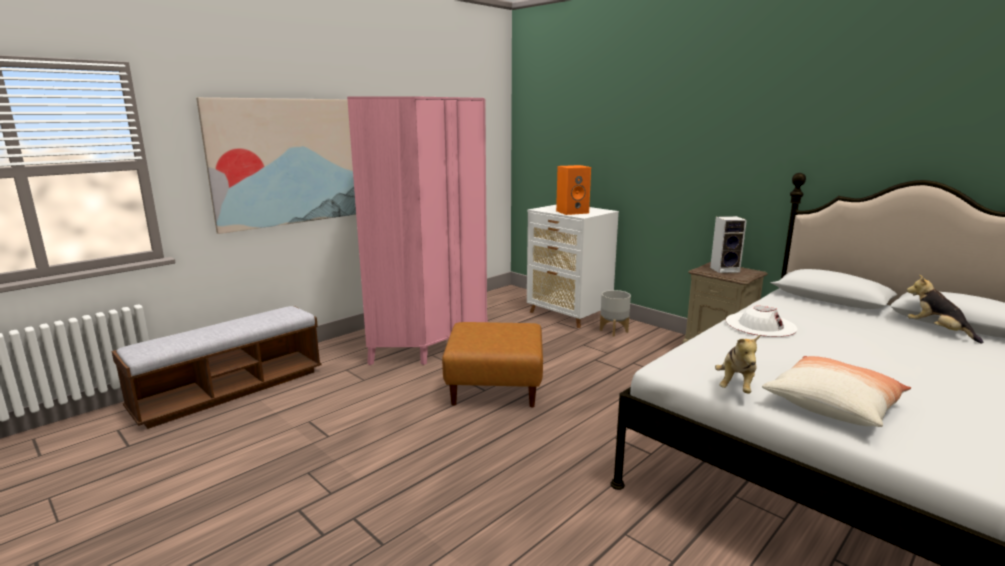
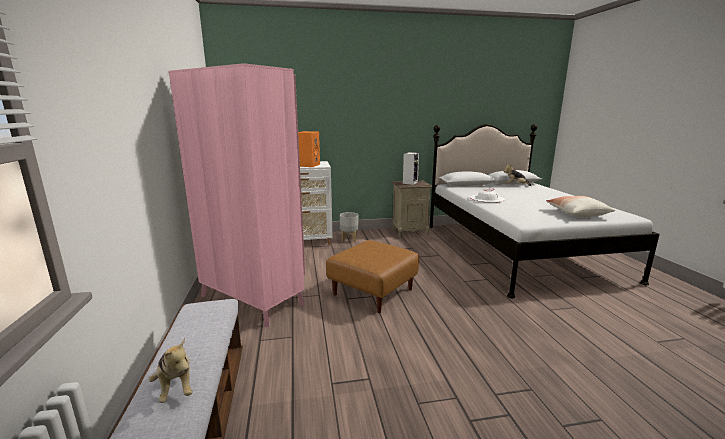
camera: 55 degrees left, 0 degrees up
(291, 162) = (136, 139): picture -> none
(736, 386) = (554, 219): plush toy -> plush toy (176, 387)

